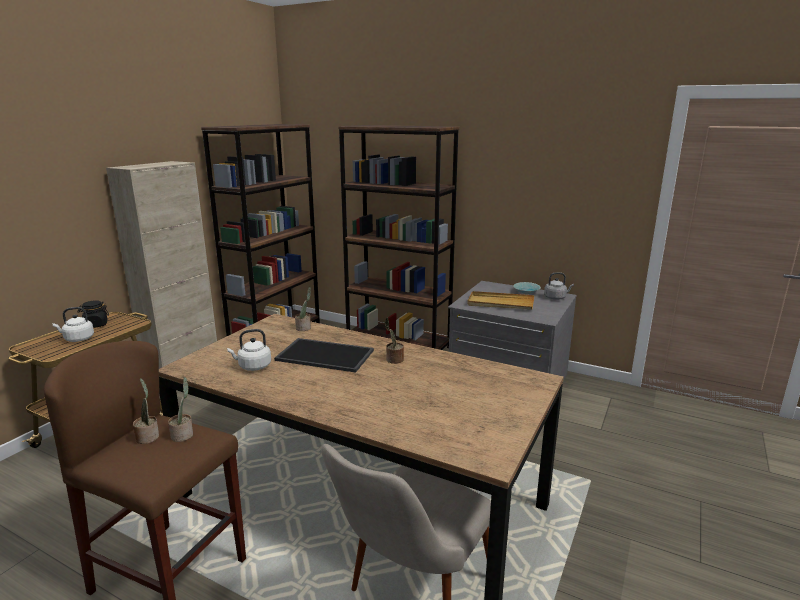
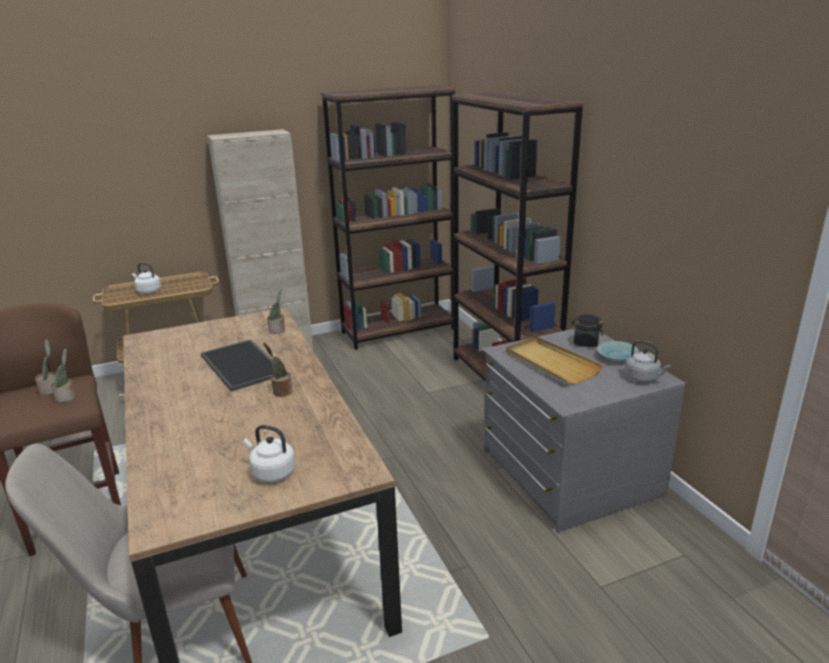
camera: 40 degrees right, 5 degrees up
(96, 325) = (176, 281): black jar -> black jar (585, 343)
(253, 366) = (178, 356): white kettle -> white kettle (271, 472)

